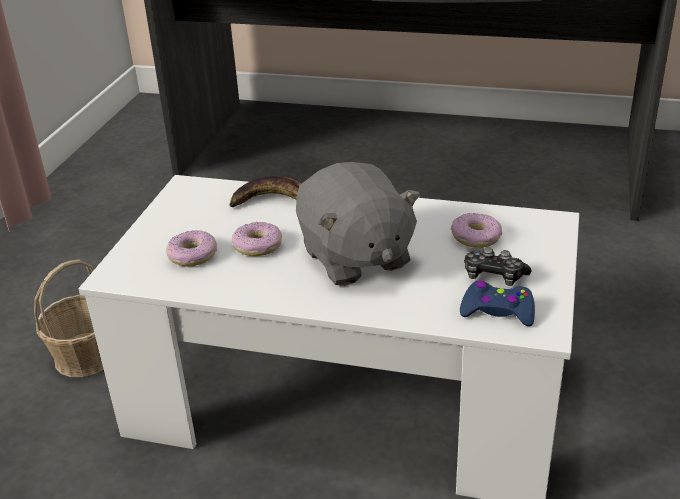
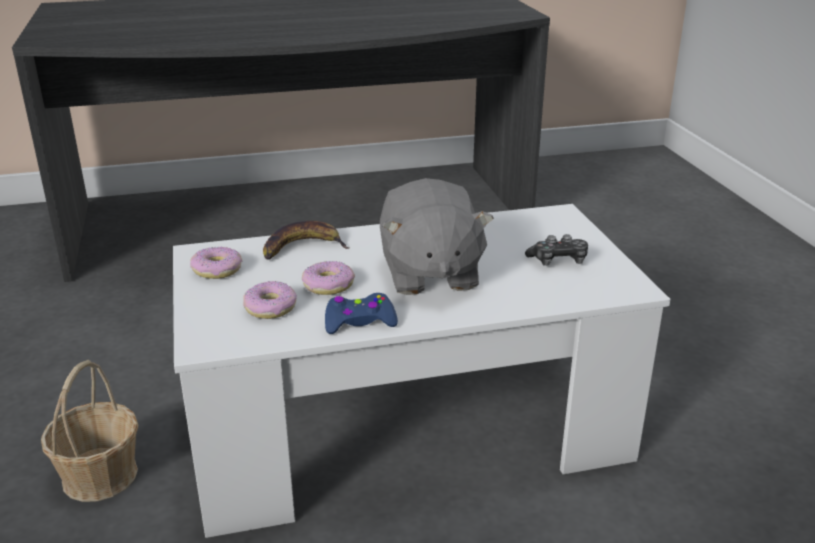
camera: 30 degrees left, 5 degrees down
(355, 257) = (429, 274): grey plush toy -> grey plush toy turned 45 degrees clockwise
(476, 237) = (514, 236): donut -> donut (217, 269)
(497, 311) = (588, 284): blue game controller -> blue game controller (359, 322)

